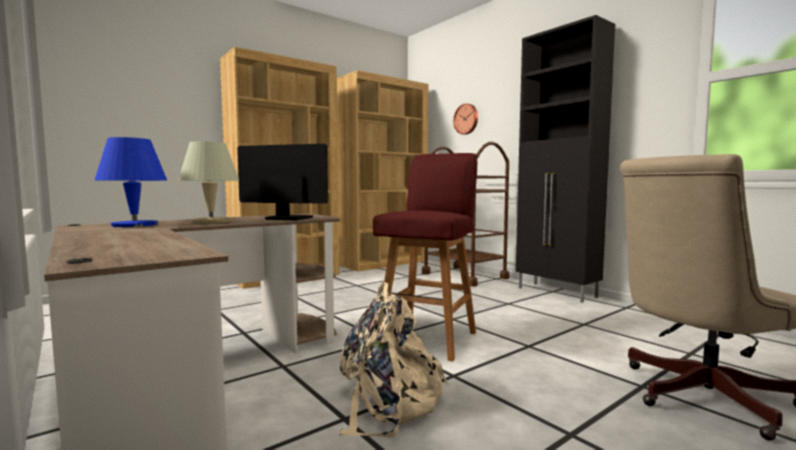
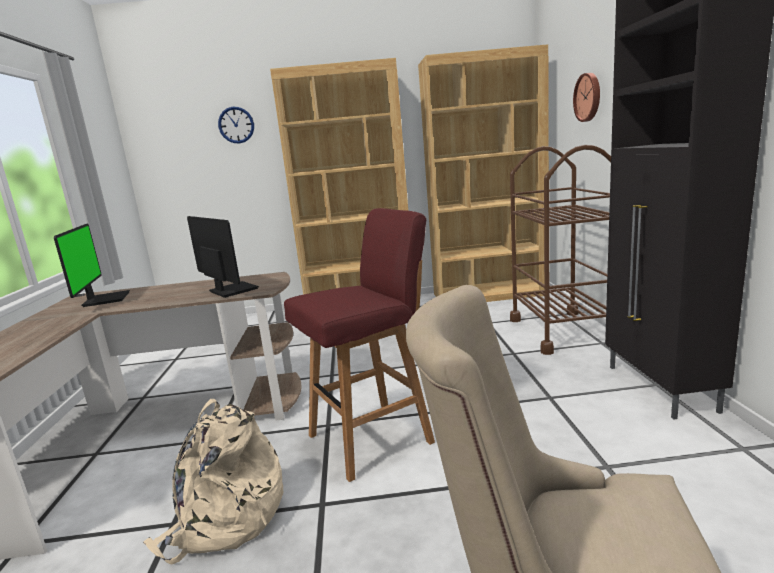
camera: 35 degrees right, 10 degrees up
(134, 225) = (104, 299): blue table lamp -> monitor
(169, 92) = (236, 125): none -> wall clock
(211, 221) = (166, 293): beige table lamp -> none

